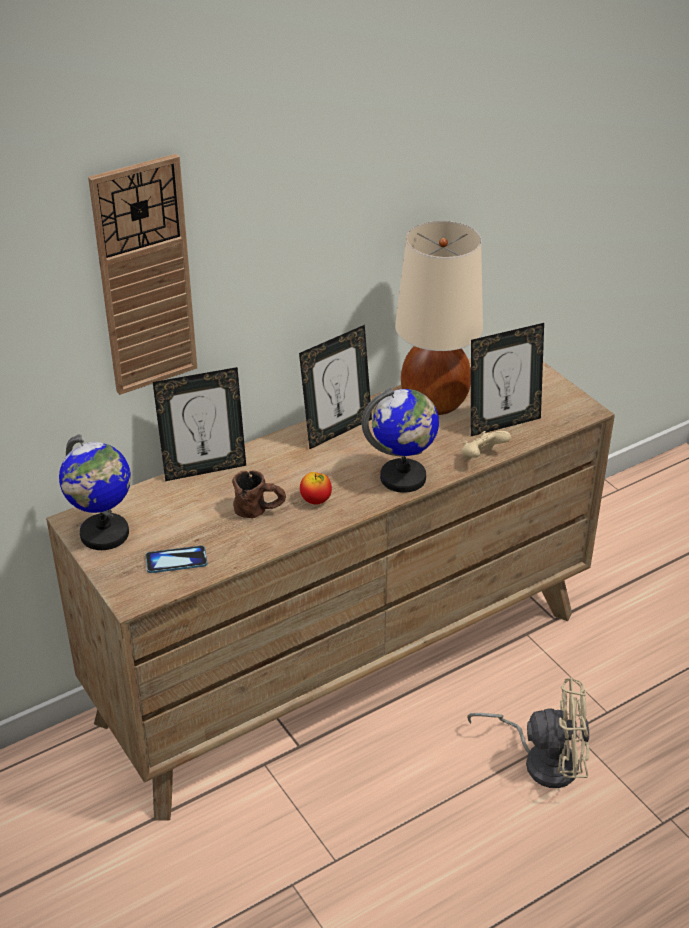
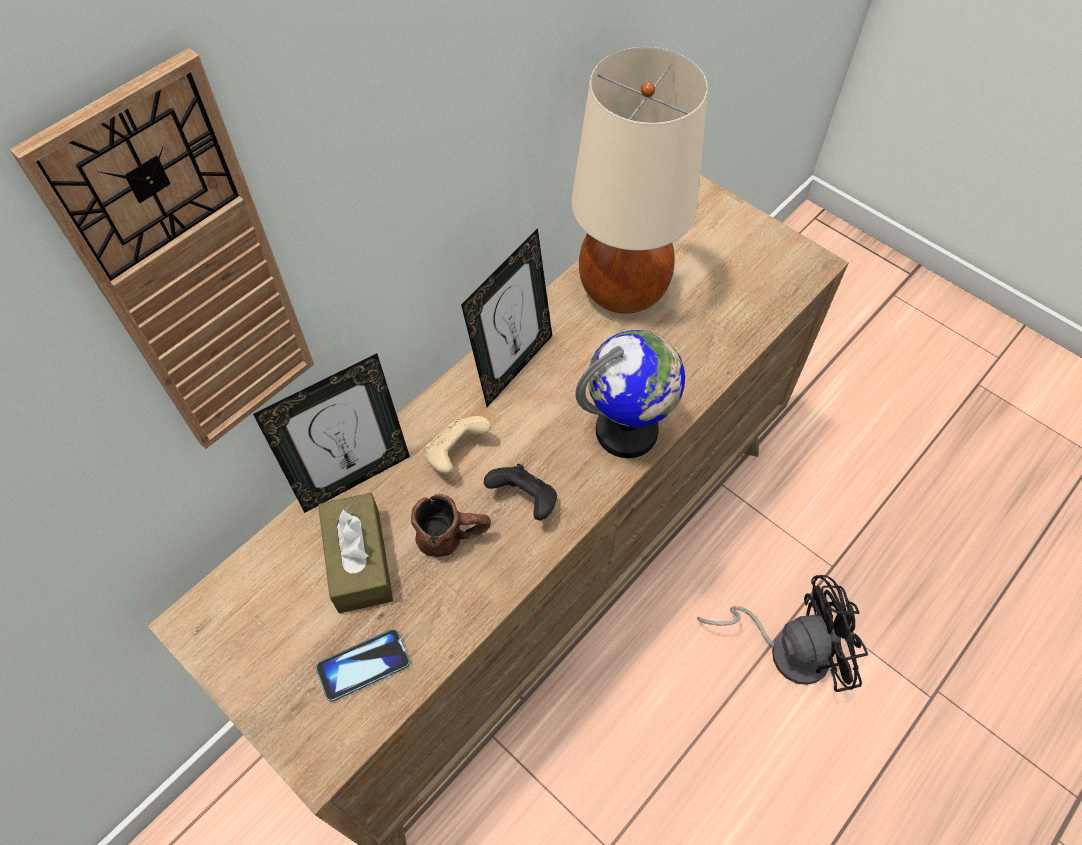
camera: 15 degrees left, 20 degrees up
(104, 534) = (243, 639): globe -> none
(192, 511) = (359, 561): none -> brown tissue box
(316, 501) = (525, 500): apple -> black game controller
(482, 457) = (715, 372): beige game controller -> beige game controller (456, 454)
(502, 423) = (720, 307): picture frame -> none
(542, 760) = (787, 648): beige fan -> black fan

